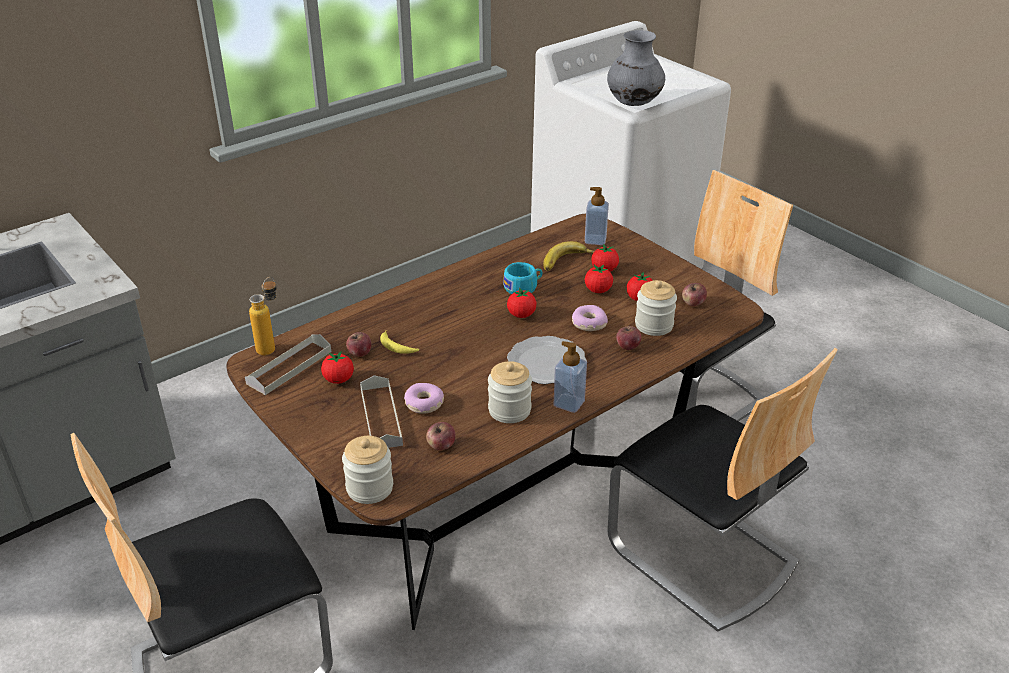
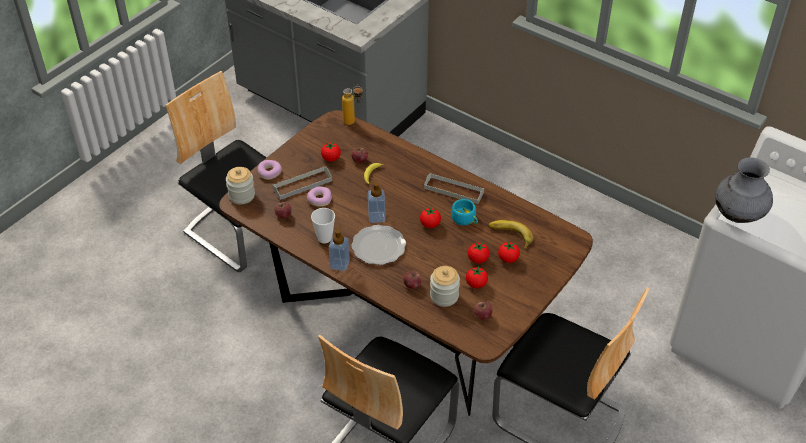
camera: 75 degrees right, 10 degrees up
(289, 367) = (336, 135): grey tray -> grey tray (453, 190)
(509, 410) = (324, 238): jar -> cup
(588, 323) = (433, 260): donut -> donut (269, 172)
(595, 240) = (550, 247): soap dispenser -> soap dispenser (376, 217)

